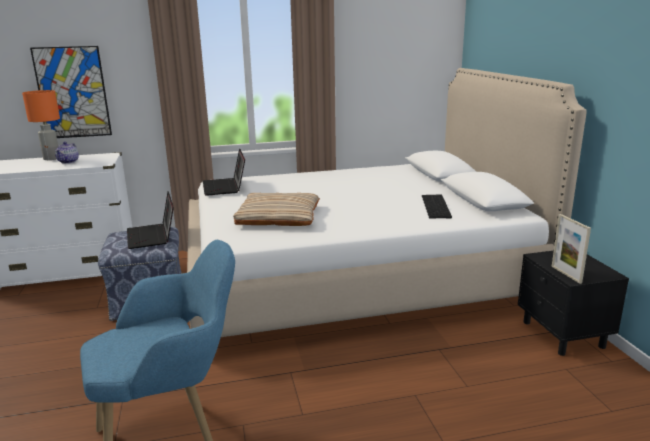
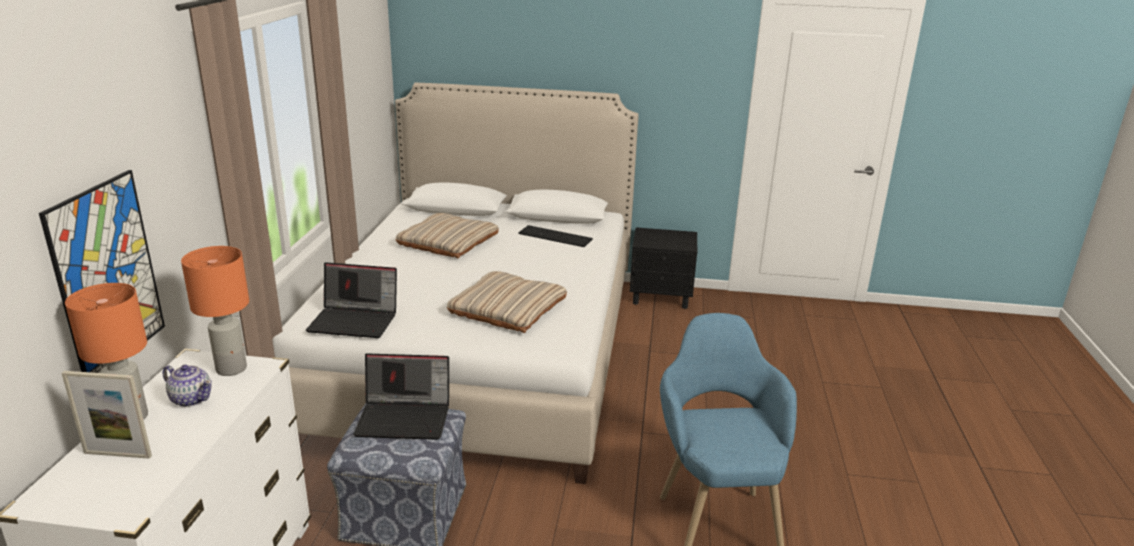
camera: 70 degrees left, 5 degrees up
(100, 160) = (231, 368): none -> orange table lamp
(373, 183) = (448, 242): none -> beige pillow
(566, 274) = (679, 246): picture frame -> picture frame (117, 454)

